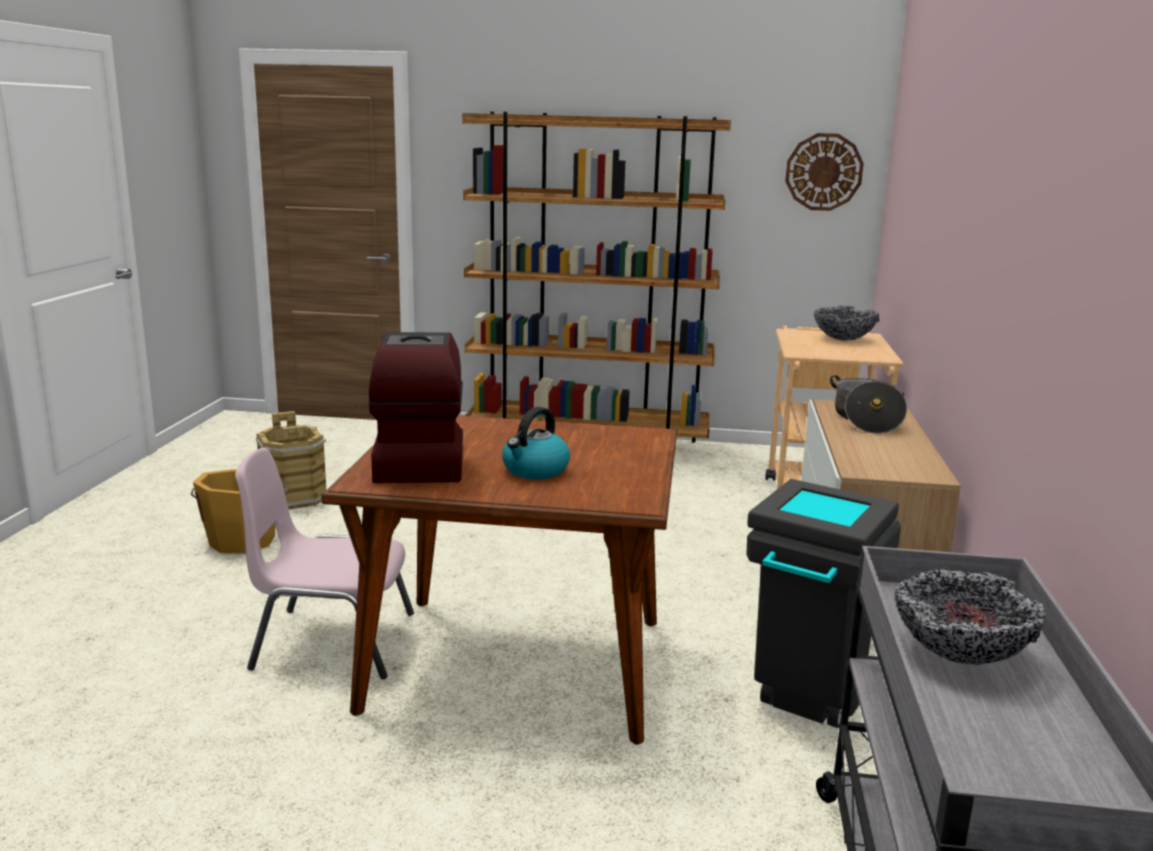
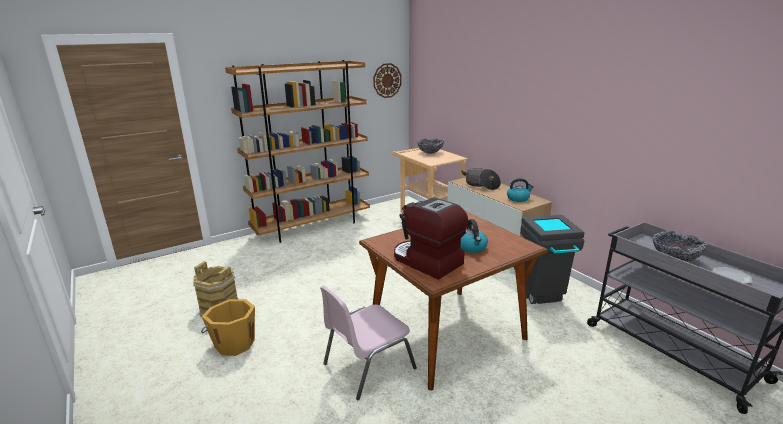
camera: 40 degrees left, 5 degrees up
(888, 459) = (518, 198): none -> kettle
(1025, 741) = (731, 277): none -> plate

